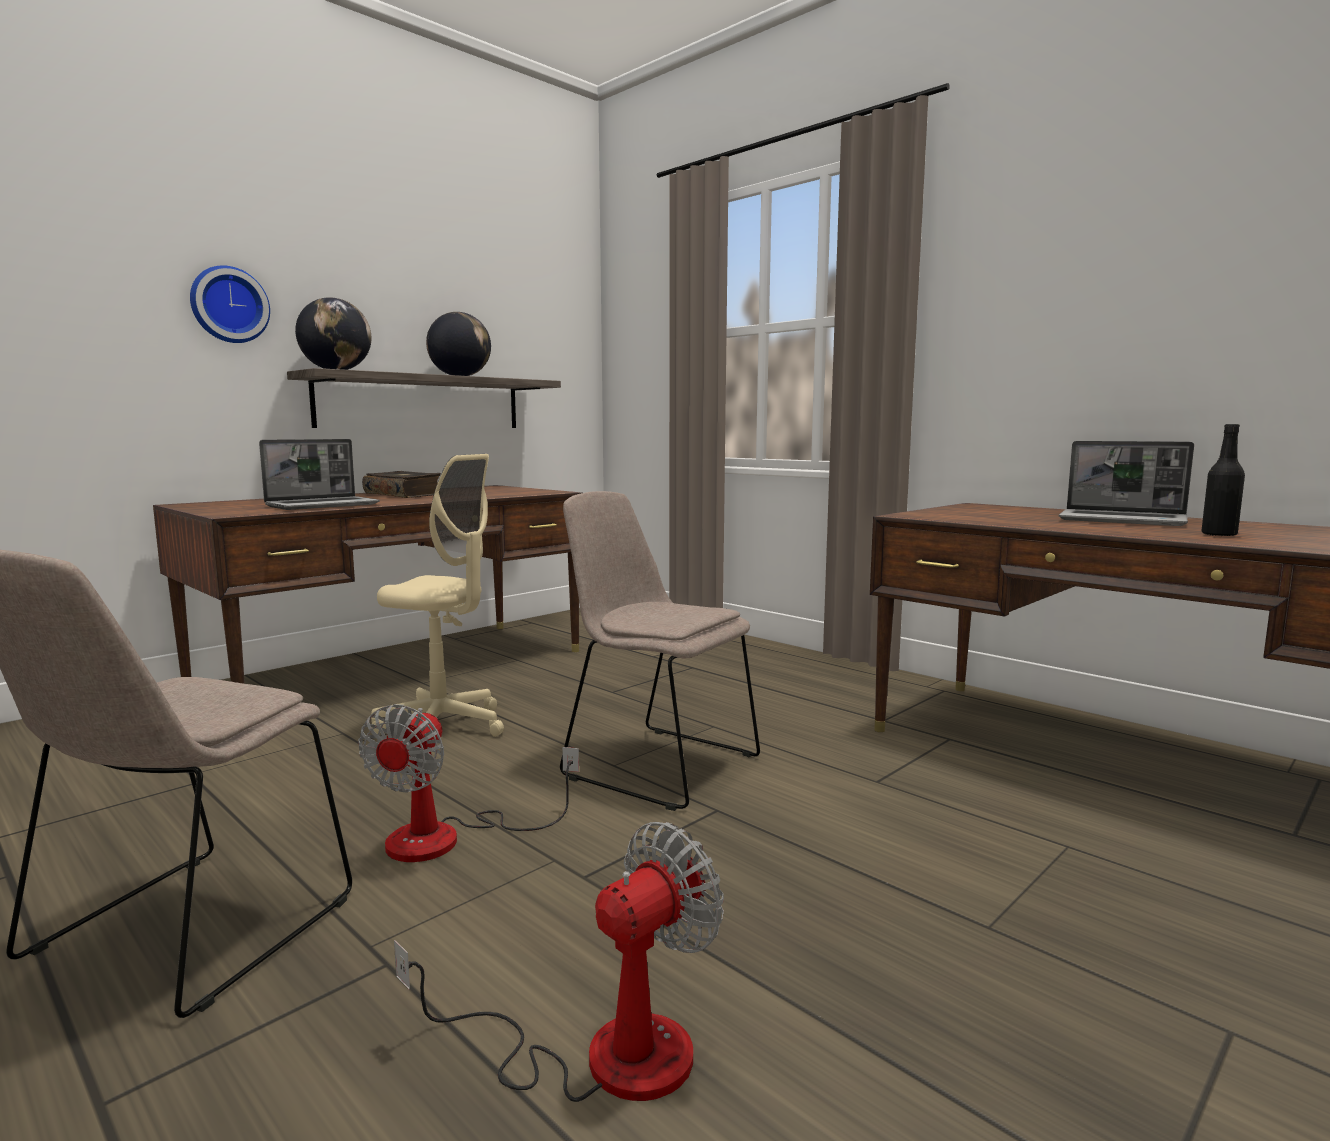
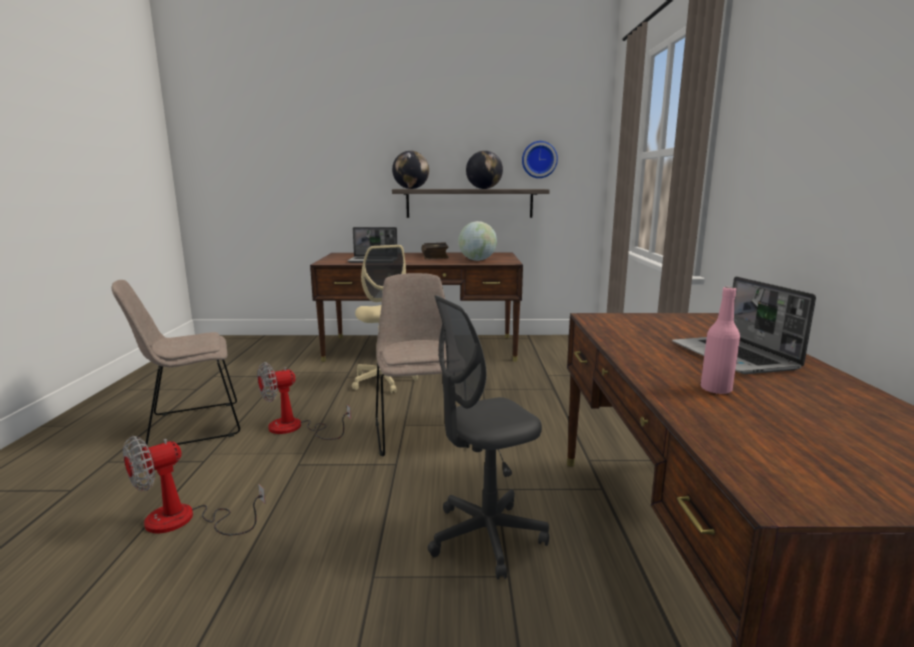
camera: 45 degrees right, 5 degrees up
(228, 305) = (369, 158): wall clock -> wall clock (539, 159)
(497, 493) = (477, 260): none -> globe
(600, 1054) = (185, 521): fan -> fan turned 135 degrees clockwise
(976, 827) = (486, 537): none -> grey office chair
(1219, 535) = (716, 389): black bottle -> pink bottle

